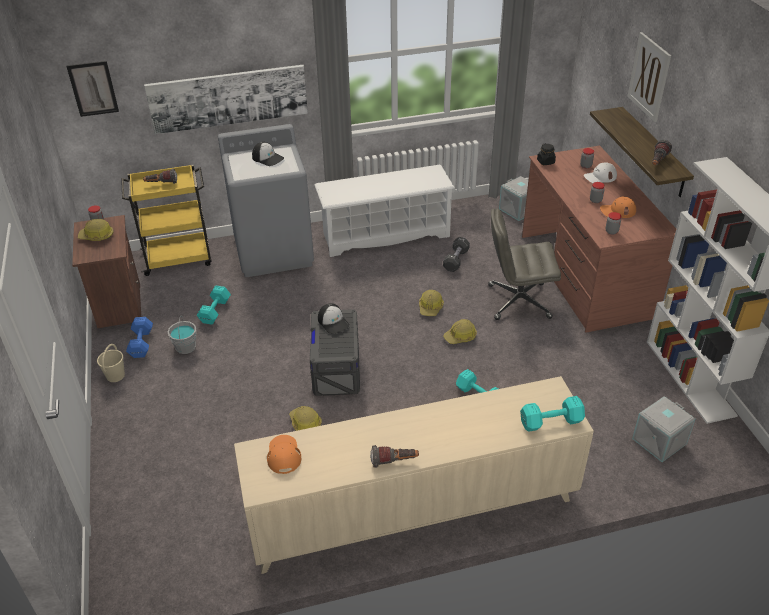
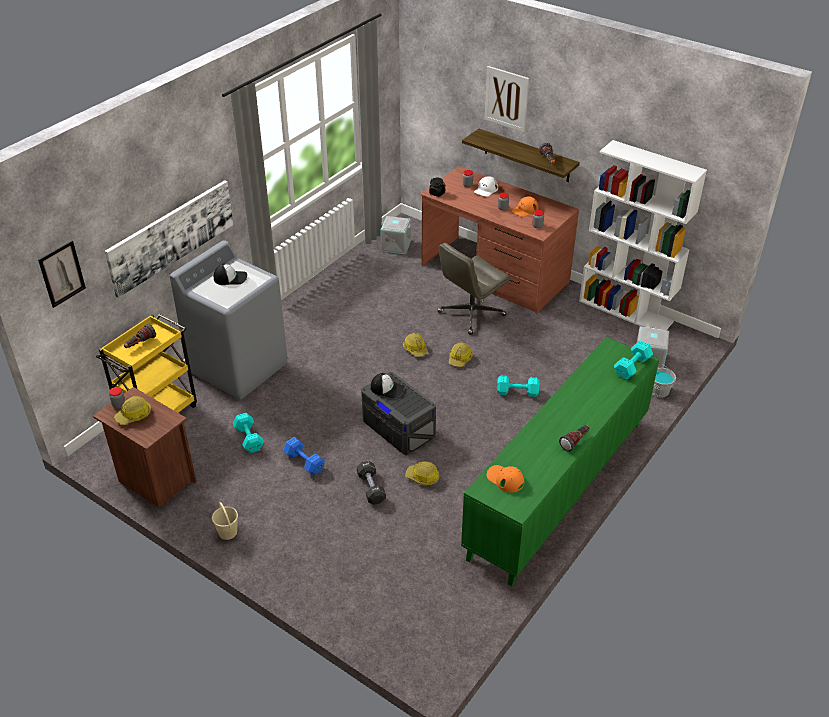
camera: 40 degrees left, 0 degrees up
(142, 343) = (217, 496): blue dumbbell -> blue dumbbell (304, 461)
(185, 347) = (259, 478): grey bucket -> grey bucket (659, 391)
(385, 234) = (316, 310): white shoe rack -> none
(413, 511) = (559, 488): beige cabinet -> green cabinet
(456, 260) = (393, 305): black dumbbell -> black dumbbell (371, 488)

